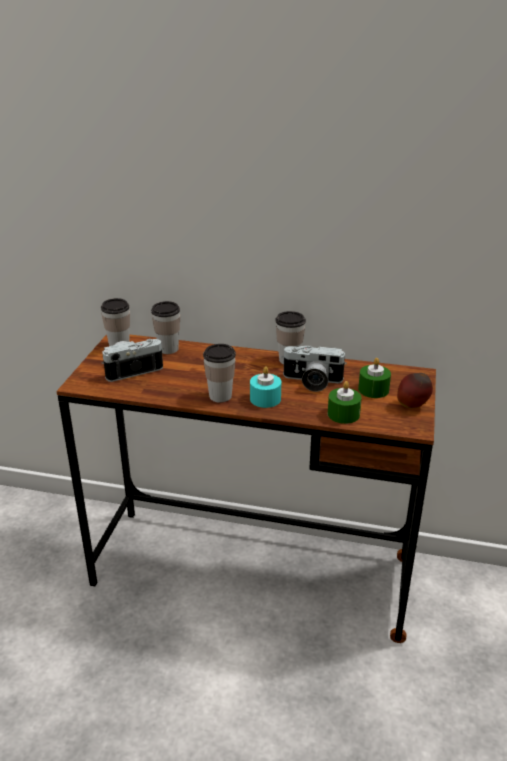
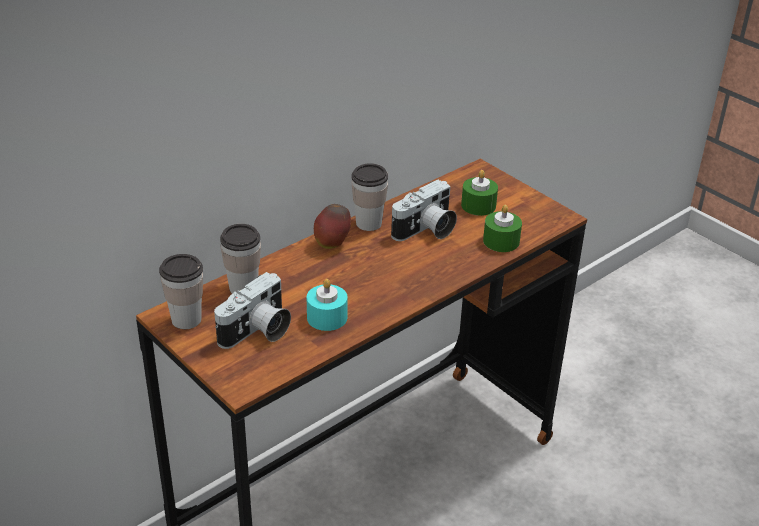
camera: 55 degrees left, 5 degrees up
(132, 369) = (257, 332): camera -> camera turned 150 degrees counterclockwise
(220, 396) = (388, 296): cup -> none
(265, 399) = (425, 271): turquoise candle -> turquoise candle (327, 317)
(412, 406) = (527, 201): apple -> apple (332, 244)

